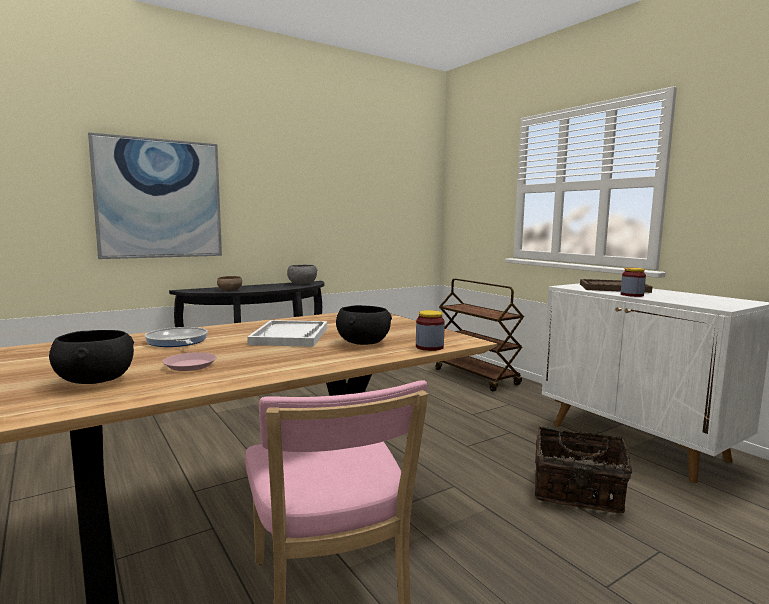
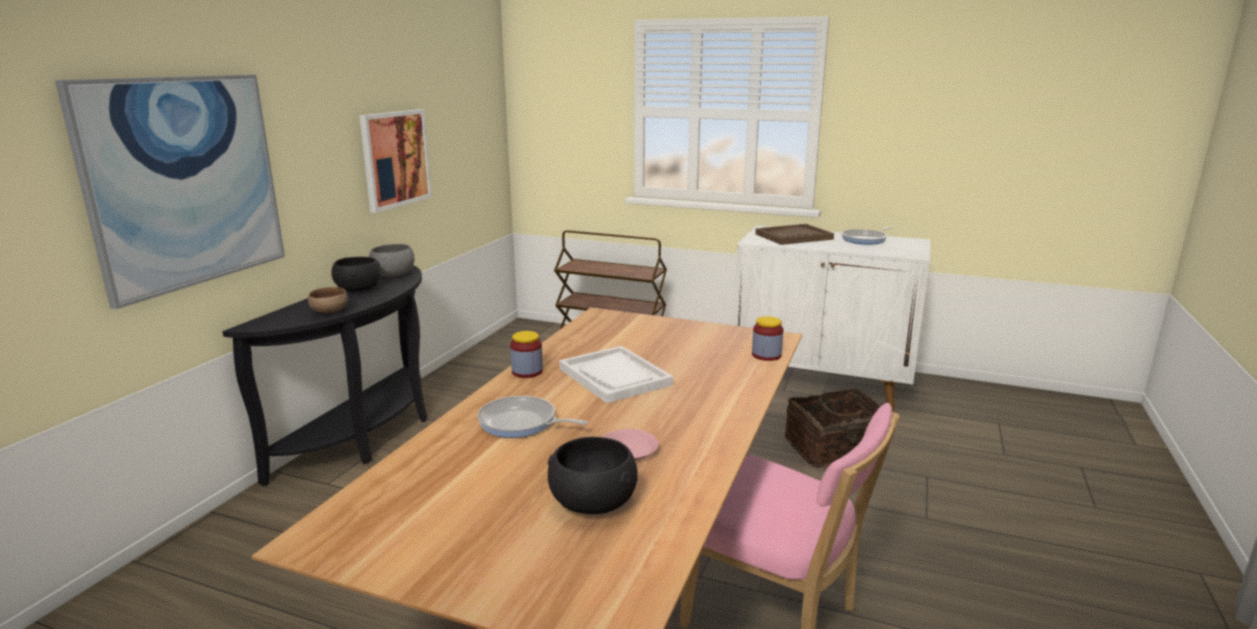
camera: 35 degrees left, 10 degrees up
(327, 212) = (395, 159): none -> picture
(362, 342) = (701, 366): black bowl -> black bowl (358, 289)
(632, 295) = (829, 247): jar -> jar (527, 372)
(689, 296) = (865, 239): none -> frying pan

